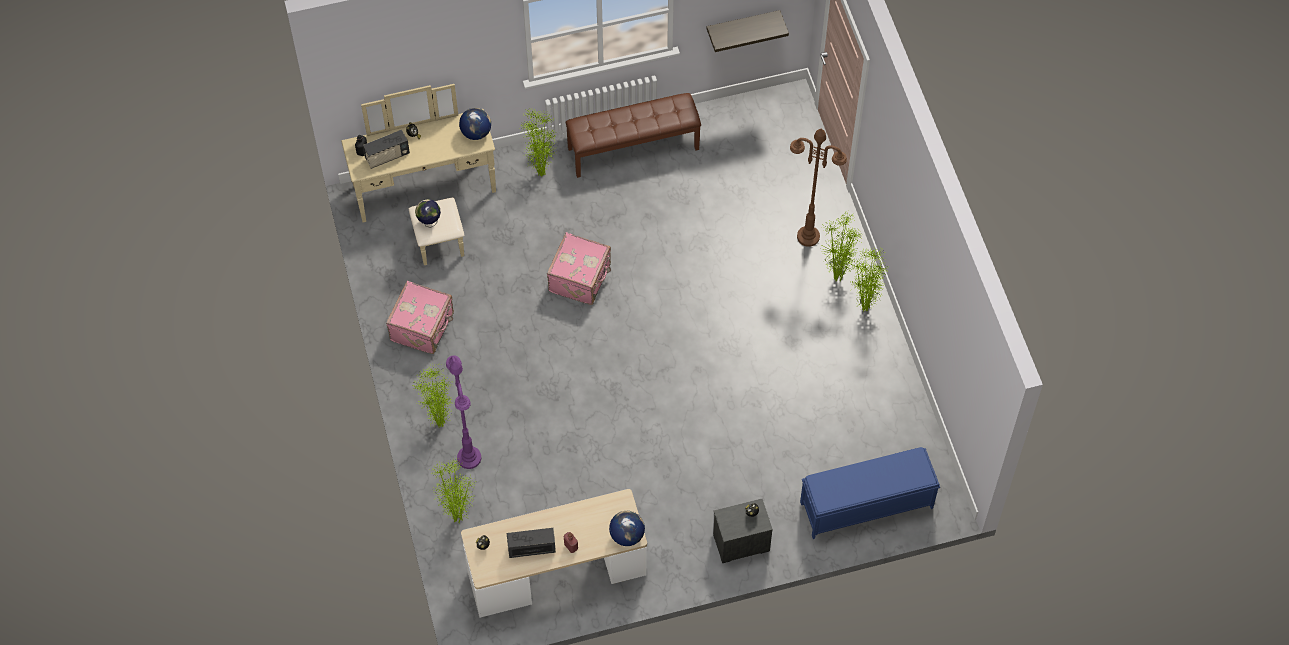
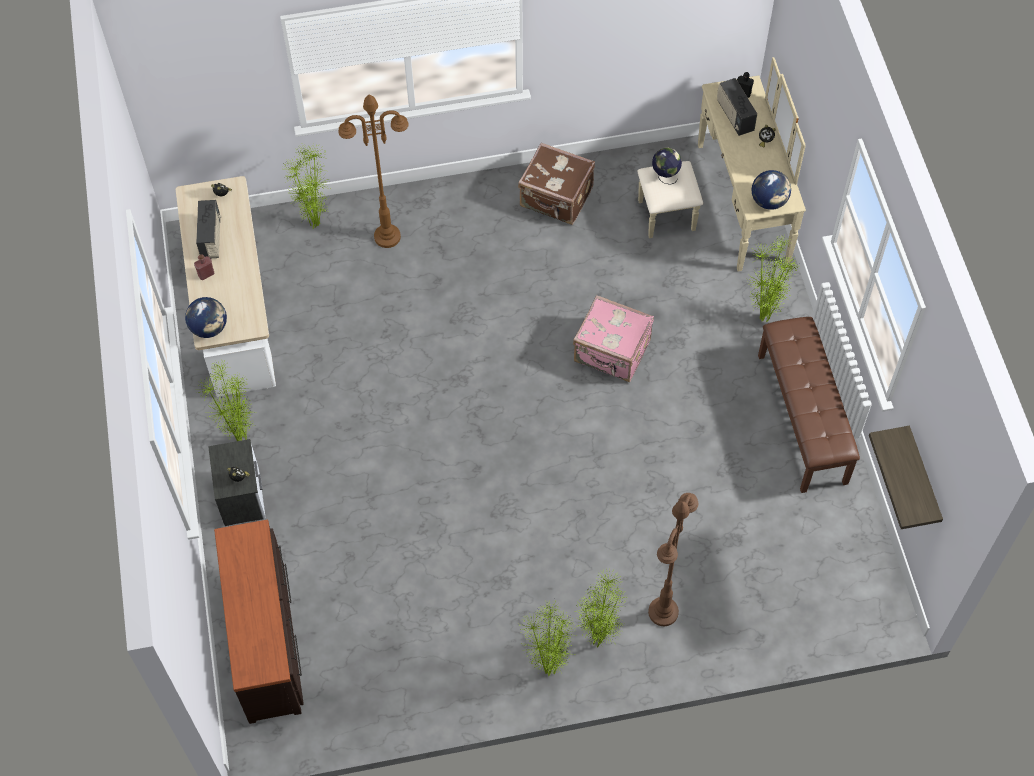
camera: 95 degrees right, 0 degrees up
(423, 327) = (556, 198): pink suitcase -> brown suitcase
(439, 425) = (431, 211): potted plant -> potted plant (240, 438)
(469, 457) = (387, 236): purple floor lamp -> brown floor lamp
(865, 505) = (267, 639): blue bench -> brown dresser

